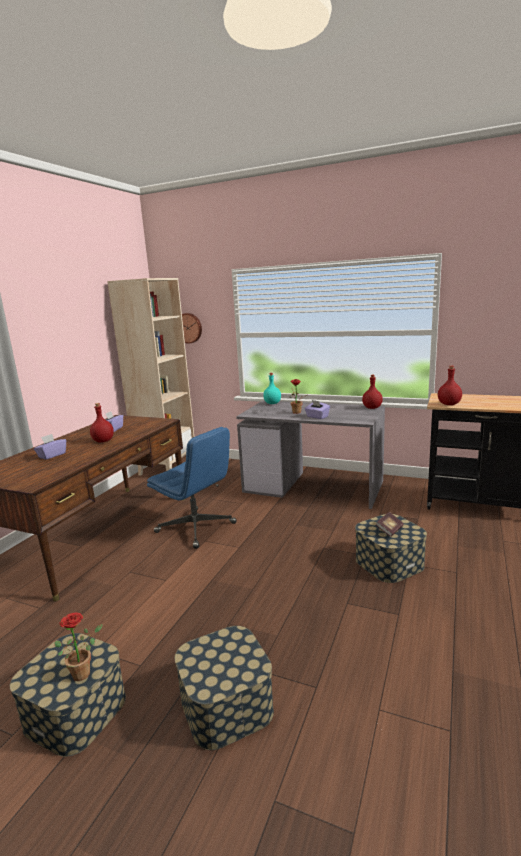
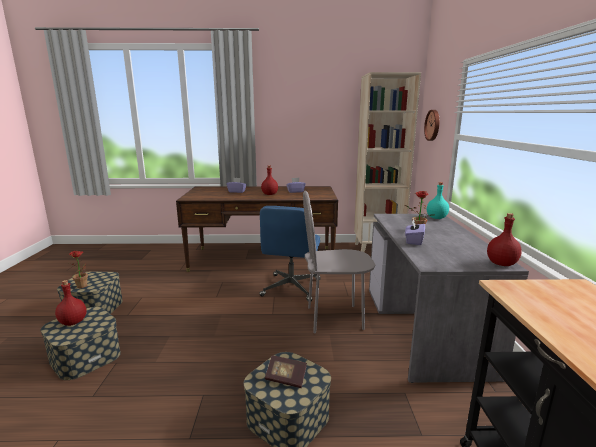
camera: 65 degrees right, 0 degrees up
(273, 517) = (334, 318): none -> grey chair
(448, 404) = (520, 295): red bottle -> red bottle (73, 322)

